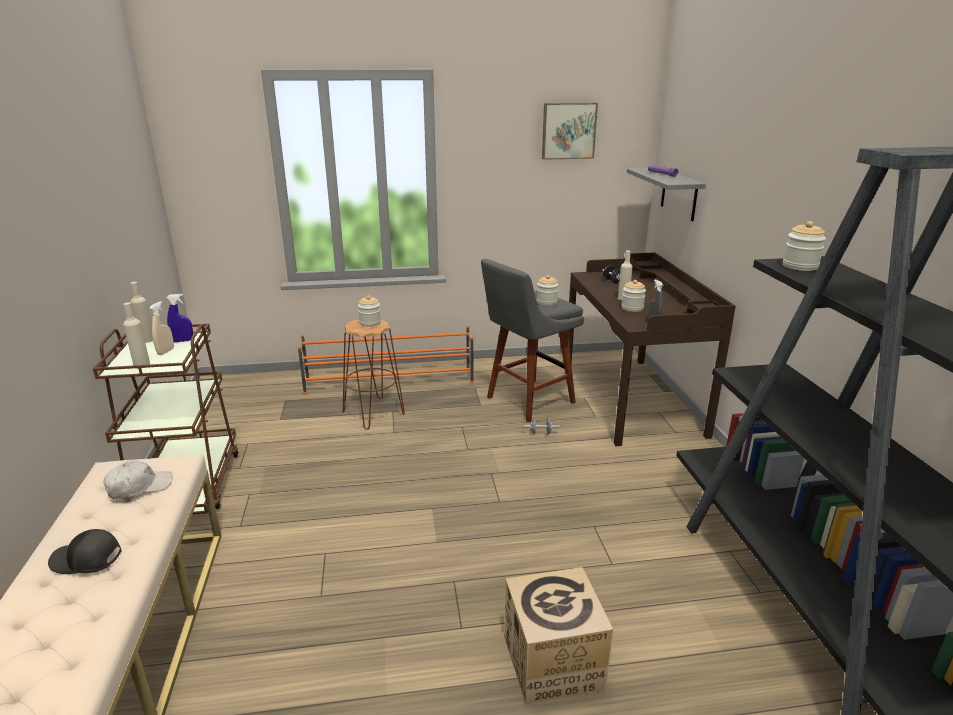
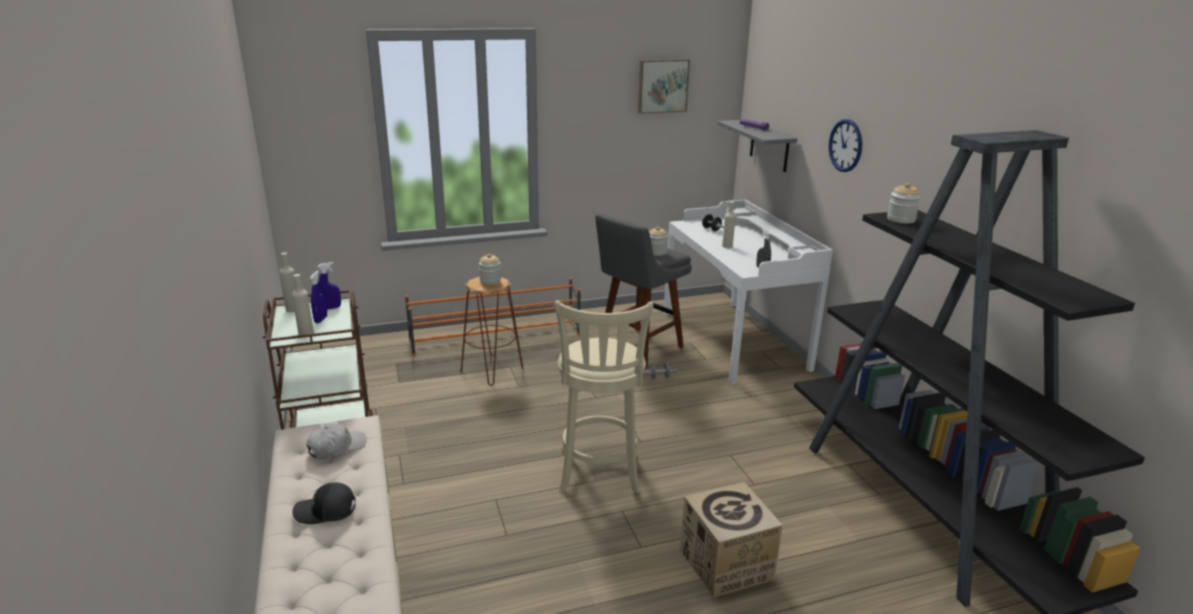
camera: 10 degrees left, 0 degrees up
(166, 351) = (321, 319): beige spray bottle -> blue spray bottle
(443, 535) = (599, 474): none -> beige stool
(632, 308) = (738, 255): jar -> none
(632, 398) = (734, 340): brown desk -> white desk
(753, 188) = (845, 145): none -> wall clock

